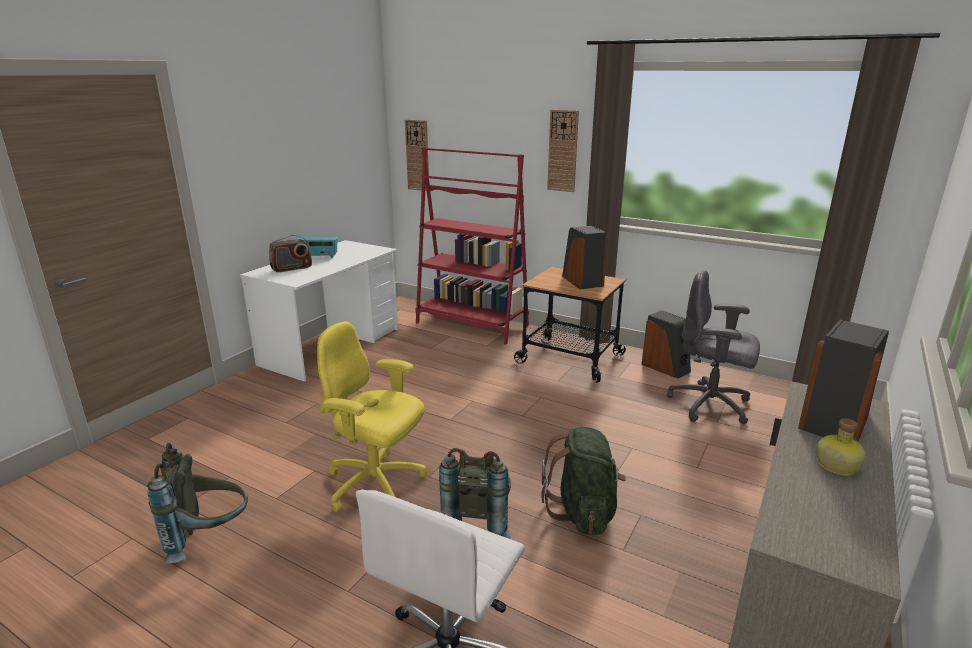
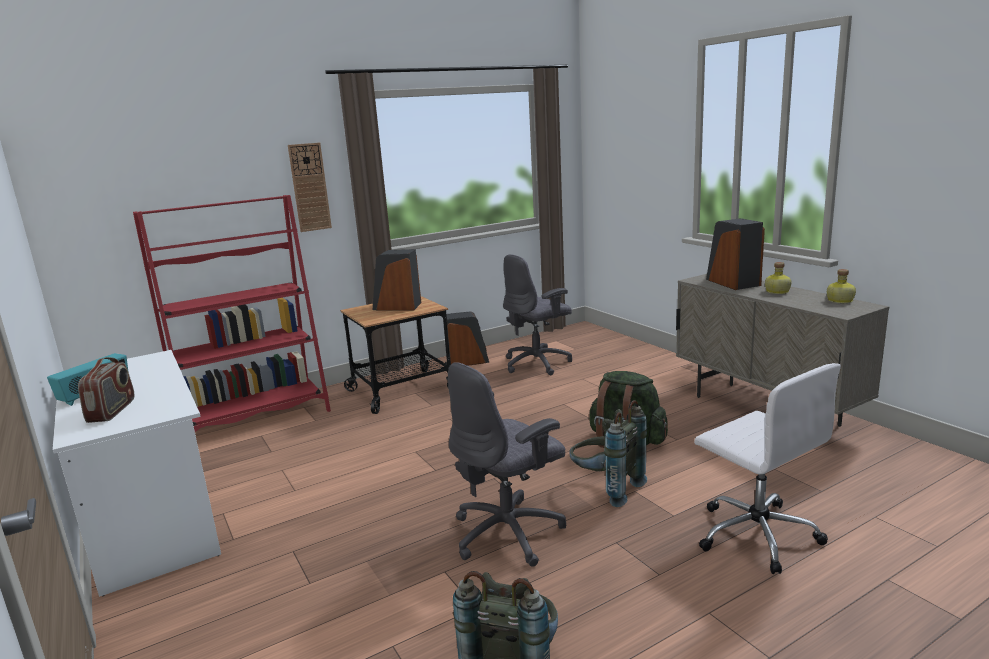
camera: 60 degrees left, 5 degrees down
(376, 485) = (509, 533): yellow office chair -> grey office chair
(417, 155) = (91, 231): wall clock -> none
(860, 533) = (839, 301): none -> bottle

